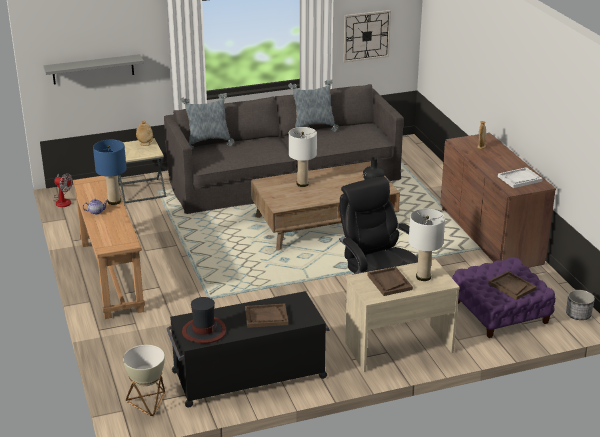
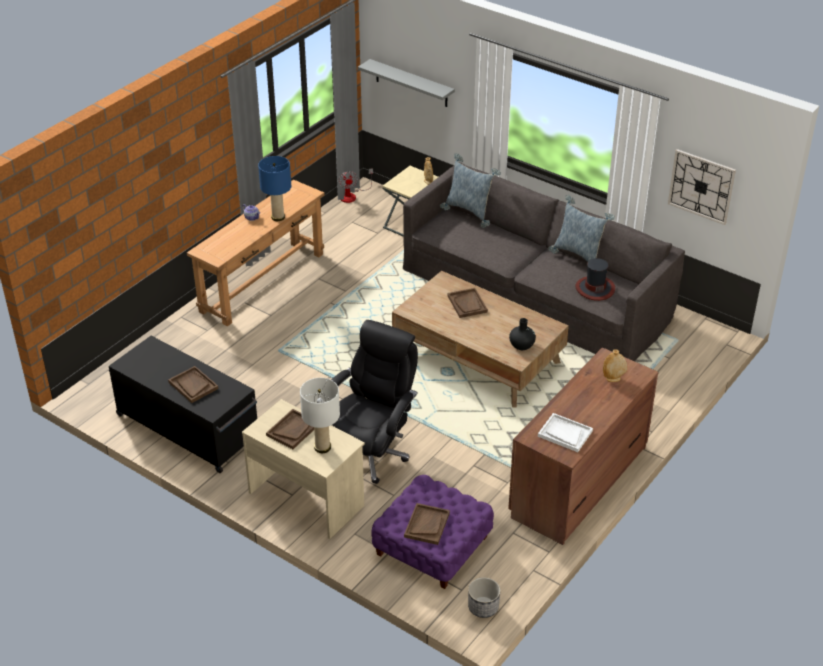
camera: 55 degrees right, 10 degrees up
(147, 404) = (106, 392): planter -> none
(204, 331) = (144, 362): hat -> hat (595, 288)
(302, 184) = (467, 304): white table lamp -> brown tray

